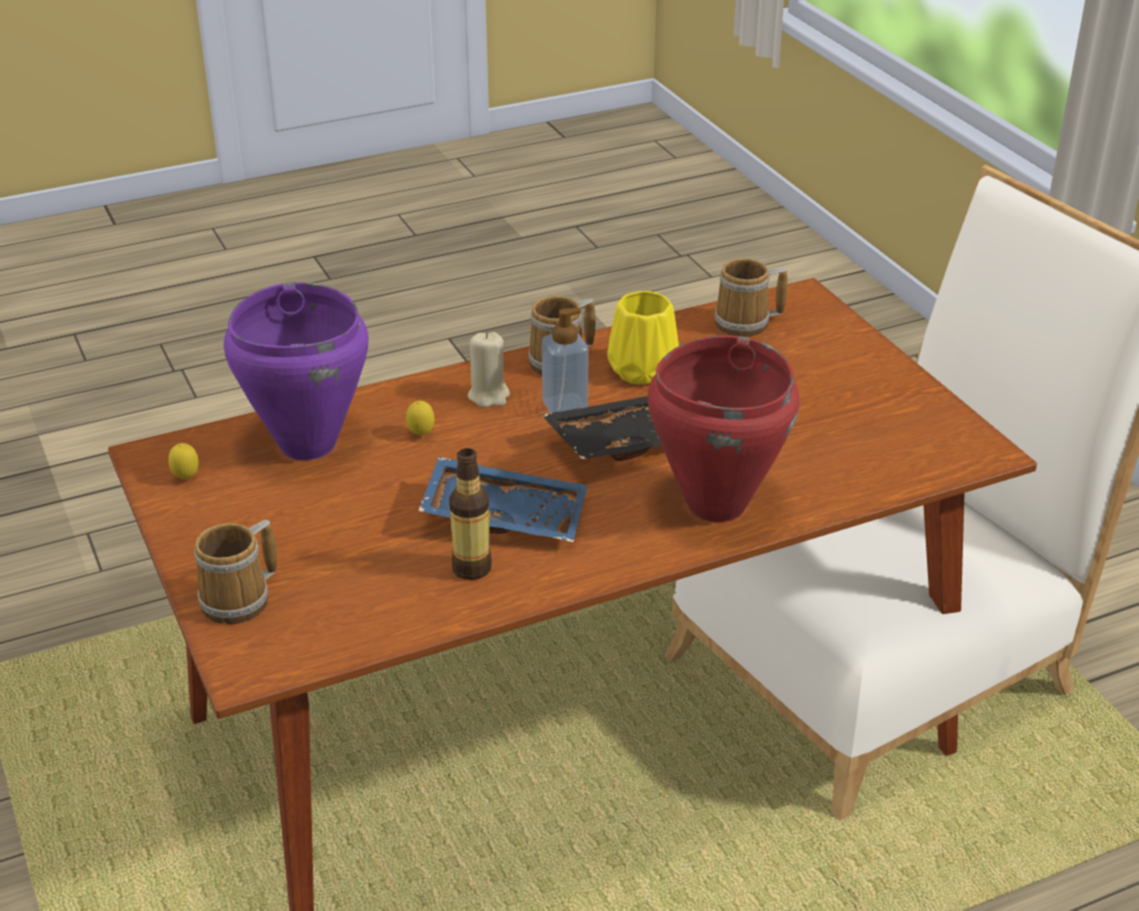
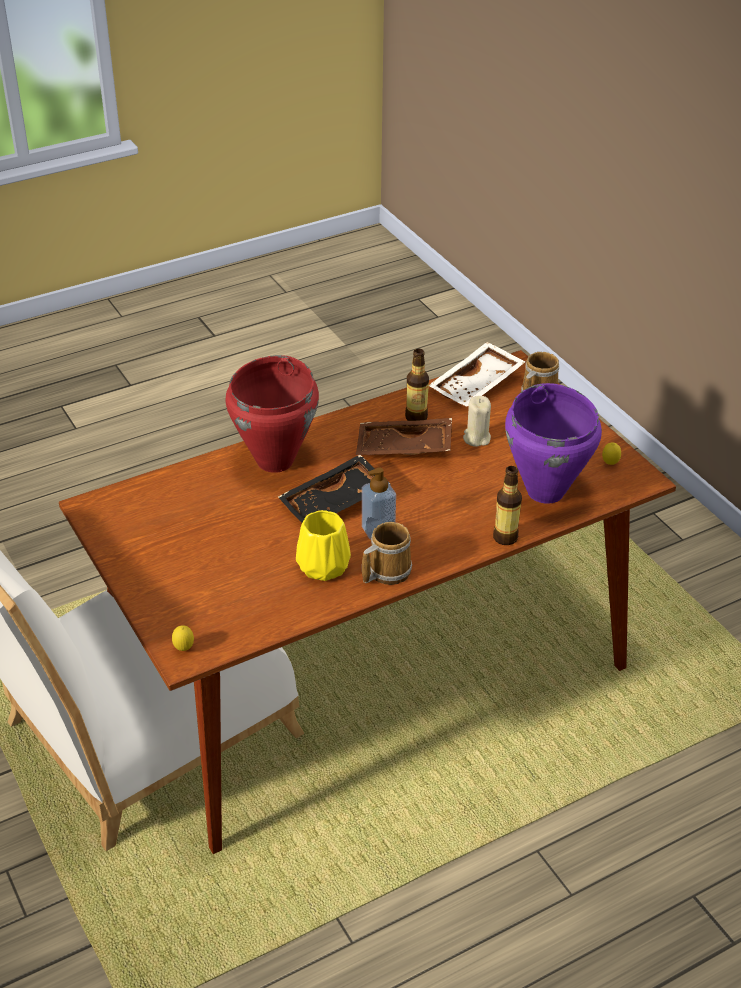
camera: 175 degrees right, 5 degrees up
(339, 627) = (477, 385): none -> white tray
(392, 391) = (505, 538): none -> bottle
(421, 435) = (472, 502): lemon -> lemon (184, 649)
(489, 396) = (434, 537): beige candle -> beige candle (476, 438)
(505, 515) = (403, 449): blue tray -> brown tray
(746, 323) = (238, 620): mug -> none

